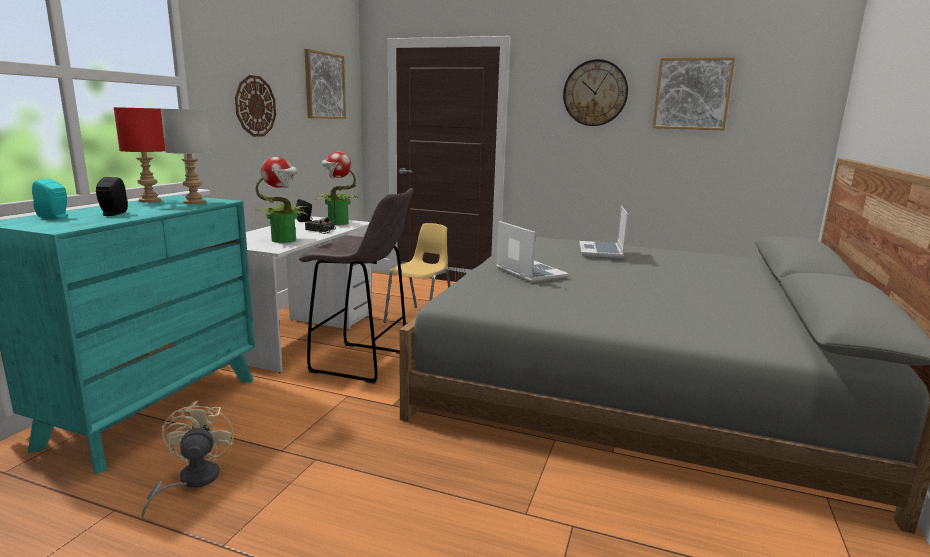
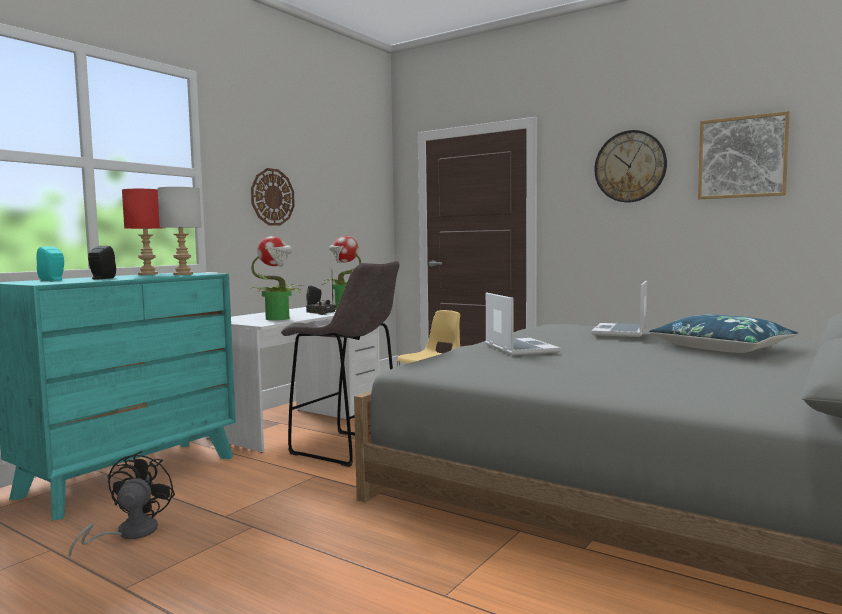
camera: 15 degrees right, 10 degrees down
(191, 481) = (128, 534): beige fan -> black fan
(324, 86) = (350, 180): picture -> none
(689, 269) = (722, 348): none -> blue pillow

